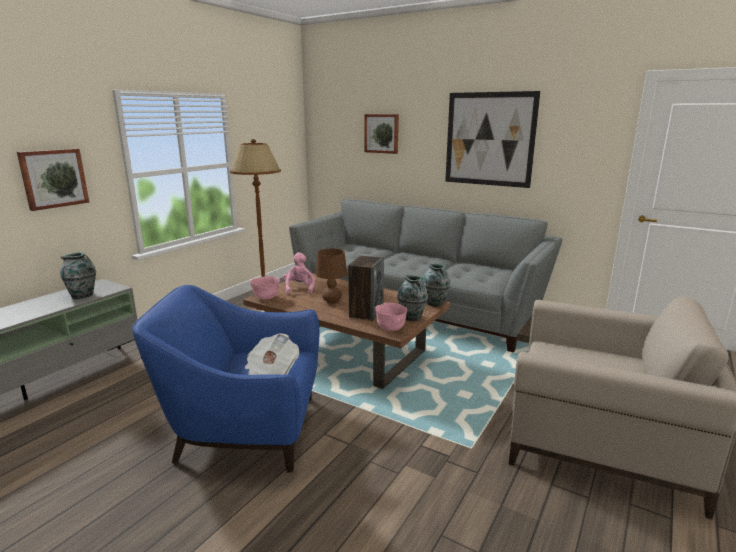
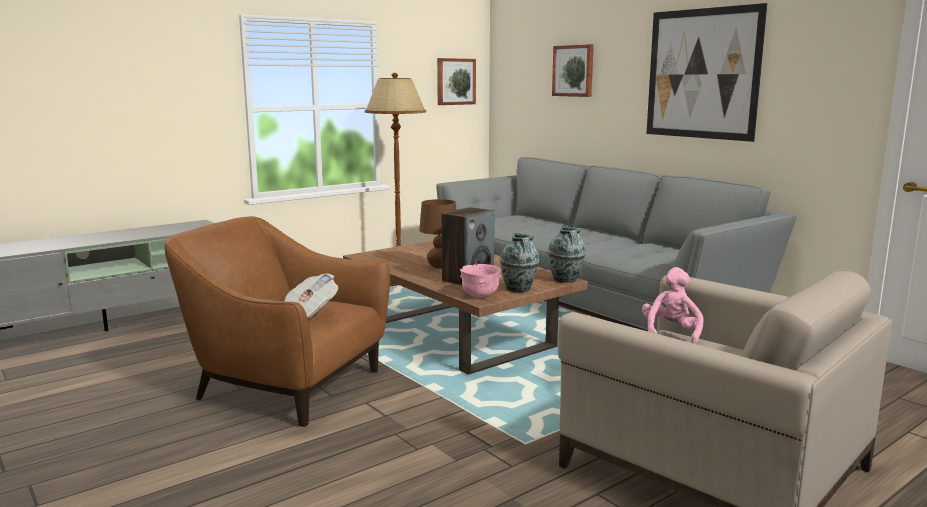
camera: 20 degrees right, 5 degrees down
(53, 178) = (166, 105): picture -> picture (455, 81)
(83, 295) = (175, 230): vase -> none
(245, 430) = (286, 386): blue armchair -> brown armchair
(266, 298) = (368, 256): pink bowl -> none
(299, 289) = (414, 252): pink plush toy -> pink plush toy (670, 334)

